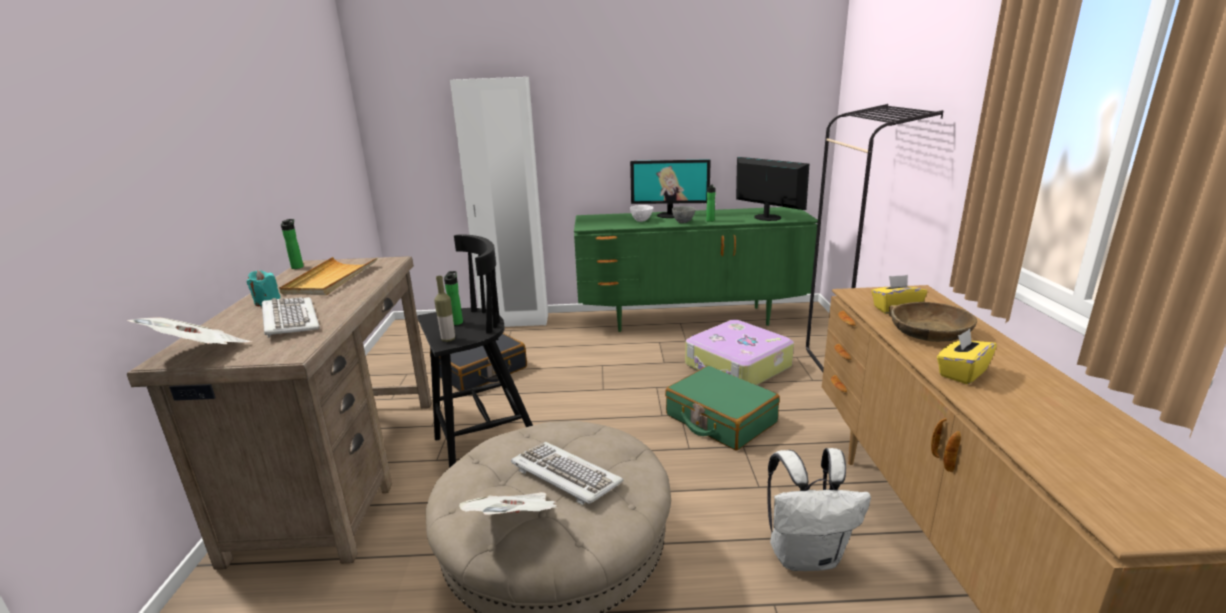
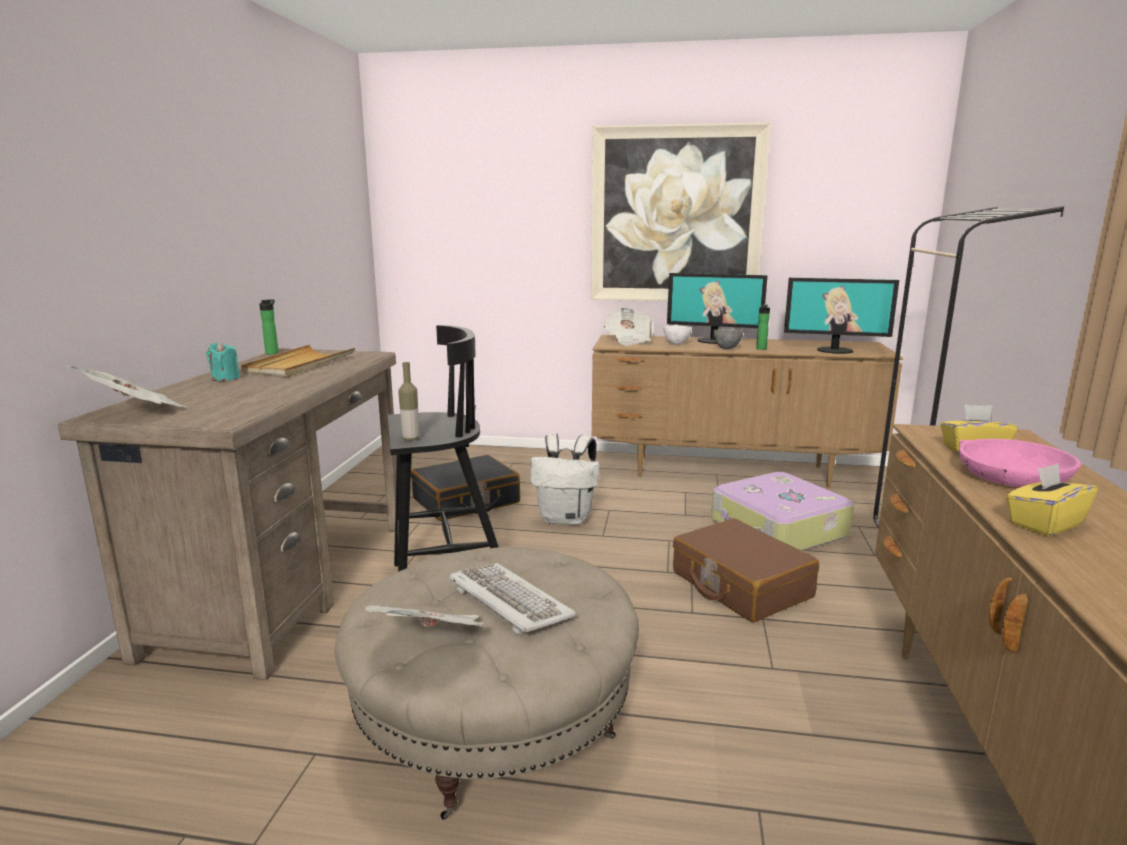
camera: 10 degrees right, 5 degrees down
(289, 319) = (238, 394): keyboard -> none
(457, 322) = (427, 424): bottle -> none
(515, 321) = (520, 455): white wardrobe -> none
(601, 220) = (628, 341): none -> newspaper
(631, 111) = (676, 215): none -> picture
(690, 319) = (730, 472): green dresser -> brown dresser
(720, 419) = (740, 585): green suitcase -> brown suitcase
(767, 218) = (834, 350): monitor -> monitor turned 135 degrees clockwise
(806, 555) = (817, 758): white backpack -> white backpack (566, 519)
(928, 332) = (1011, 478): brown bowl -> pink bowl

